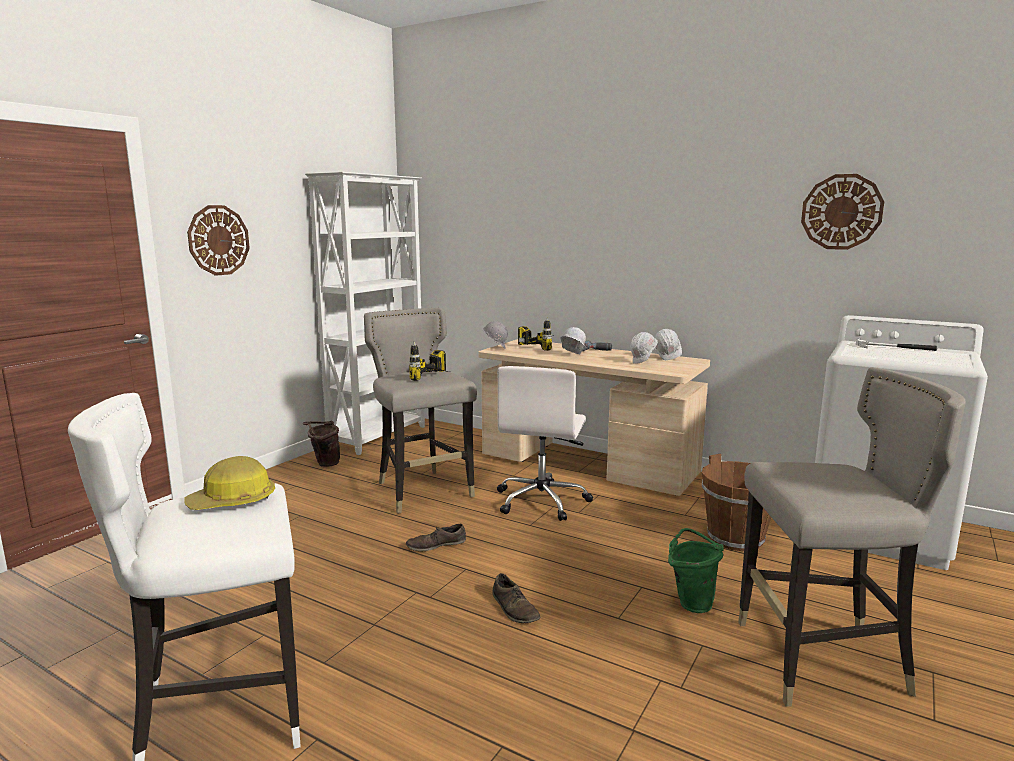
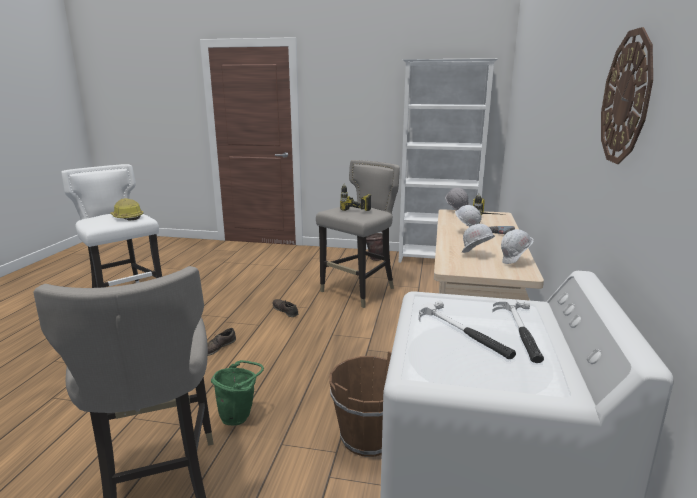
camera: 70 degrees right, 5 degrees up
(218, 240) = (336, 105): wall clock -> none
(542, 501) = (376, 332): white office chair -> none
(903, 355) = (463, 333): none -> hammer

